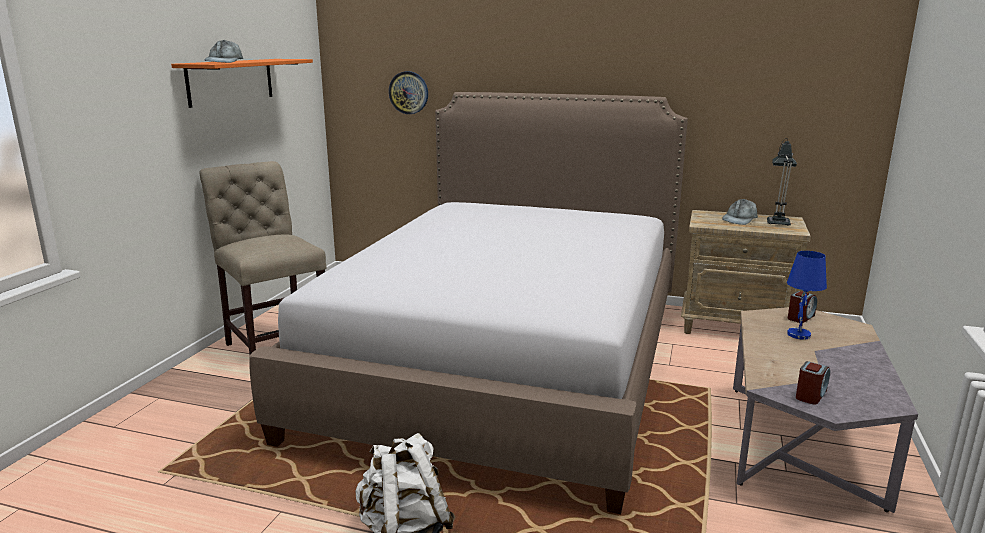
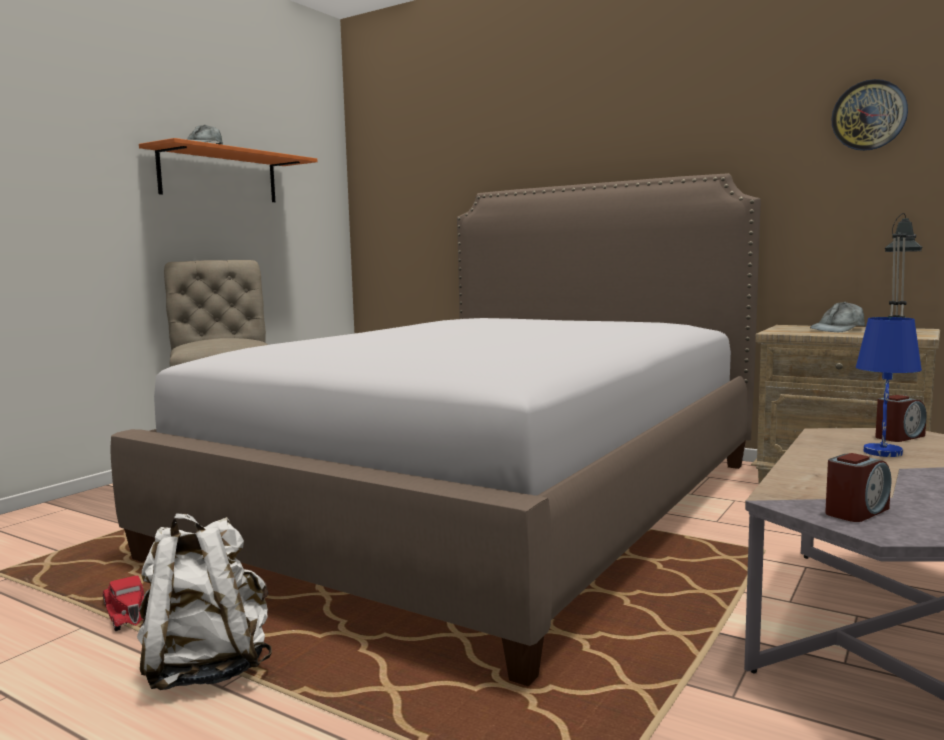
camera: 15 degrees right, 10 degrees down
(306, 493) = (128, 612): none -> red toy car
(409, 92) = (434, 202): wall clock -> wall clock (869, 115)

